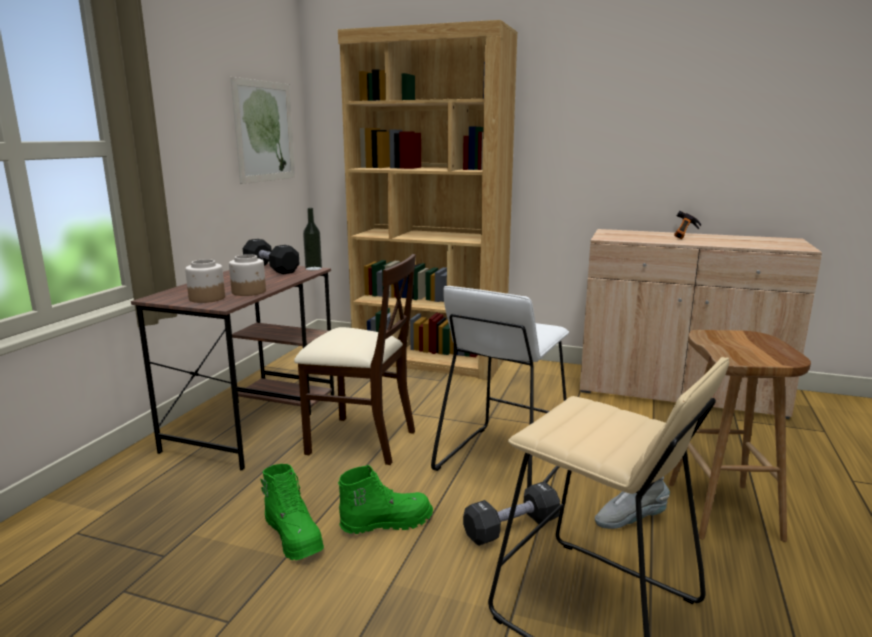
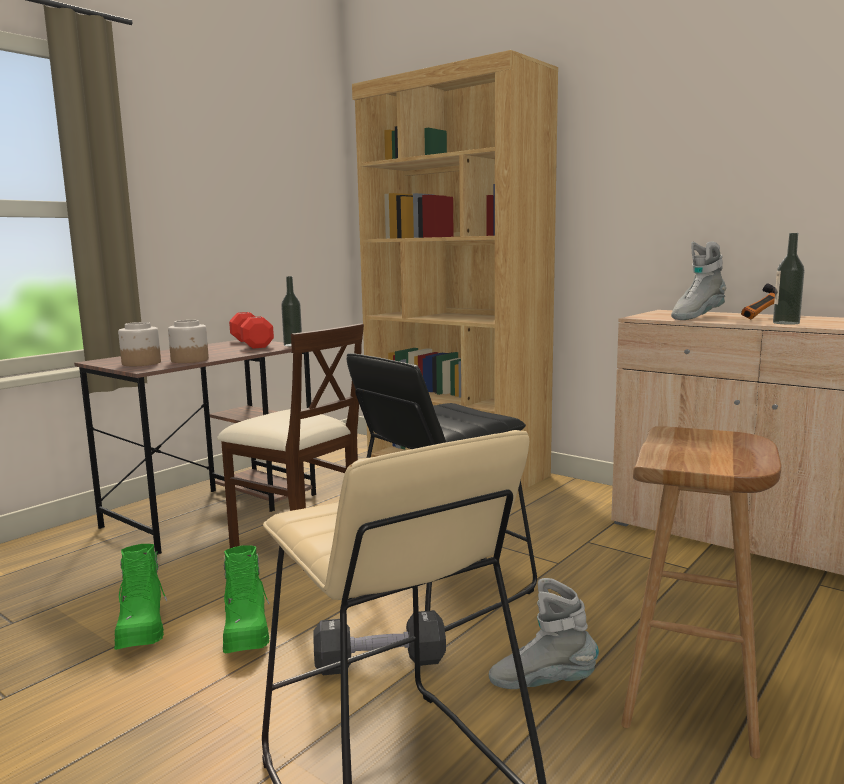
camera: 20 degrees right, 5 degrees down
(264, 131) = (285, 201): picture -> none
(271, 268) = (251, 343): black dumbbell -> red dumbbell
(386, 522) = (246, 631): green boot -> green boot turned 75 degrees clockwise
(502, 461) = (439, 588): white stool -> black stool
(642, 237) = (696, 317): none -> grey boot
(710, 242) = (786, 323): none -> bottle

